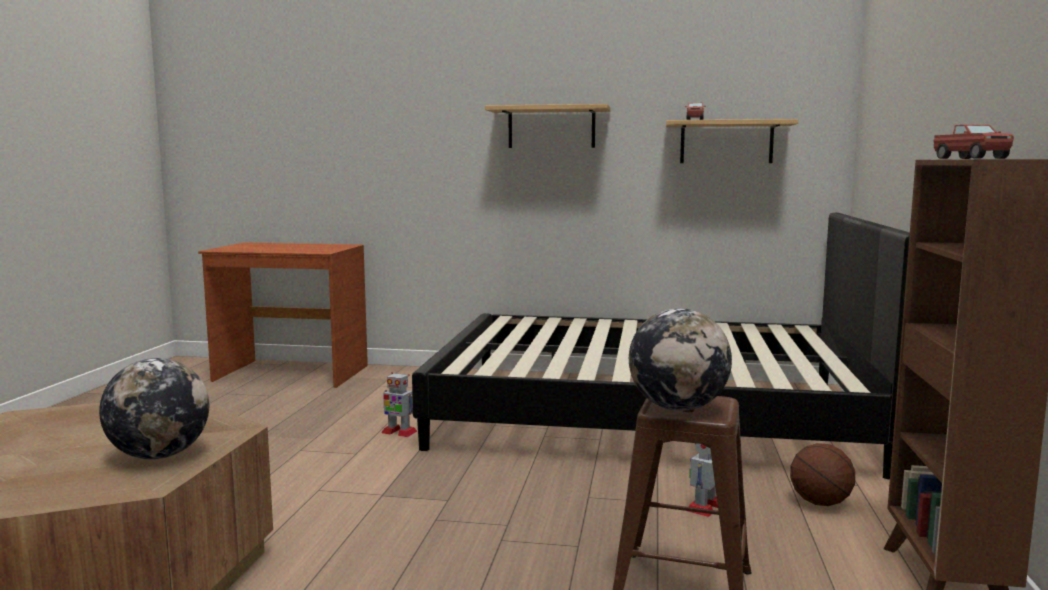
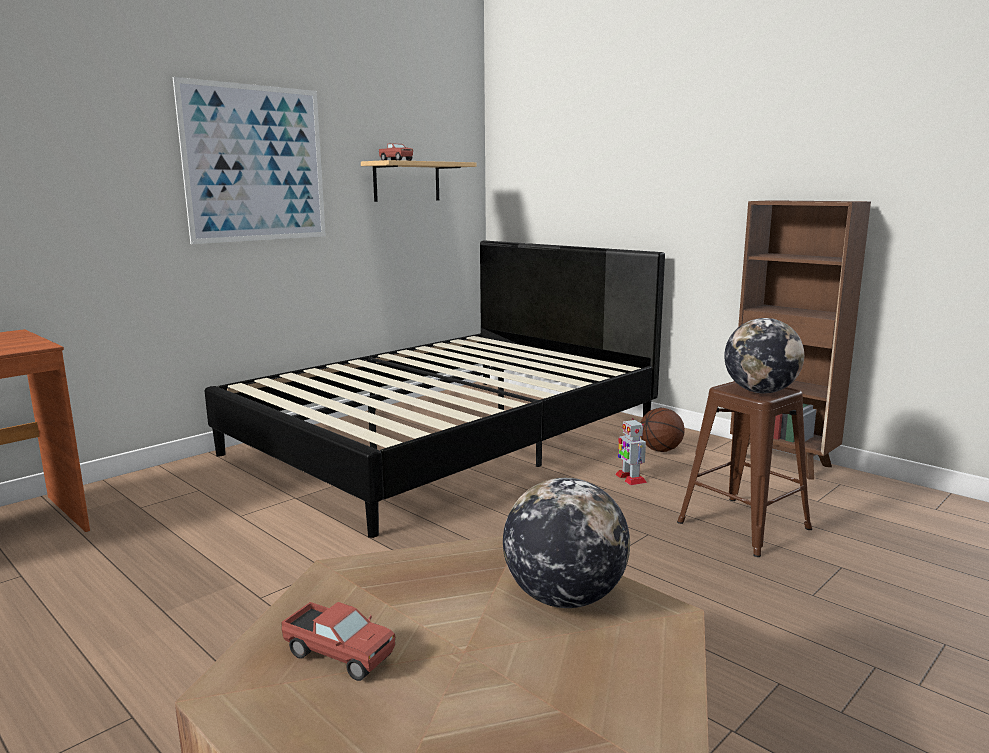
camera: 55 degrees left, 5 degrees up
(398, 432) = (305, 534): toy robot -> none
(551, 127) = (255, 164): shelf -> picture
(969, 158) = (795, 200): toy truck -> toy truck (339, 656)

